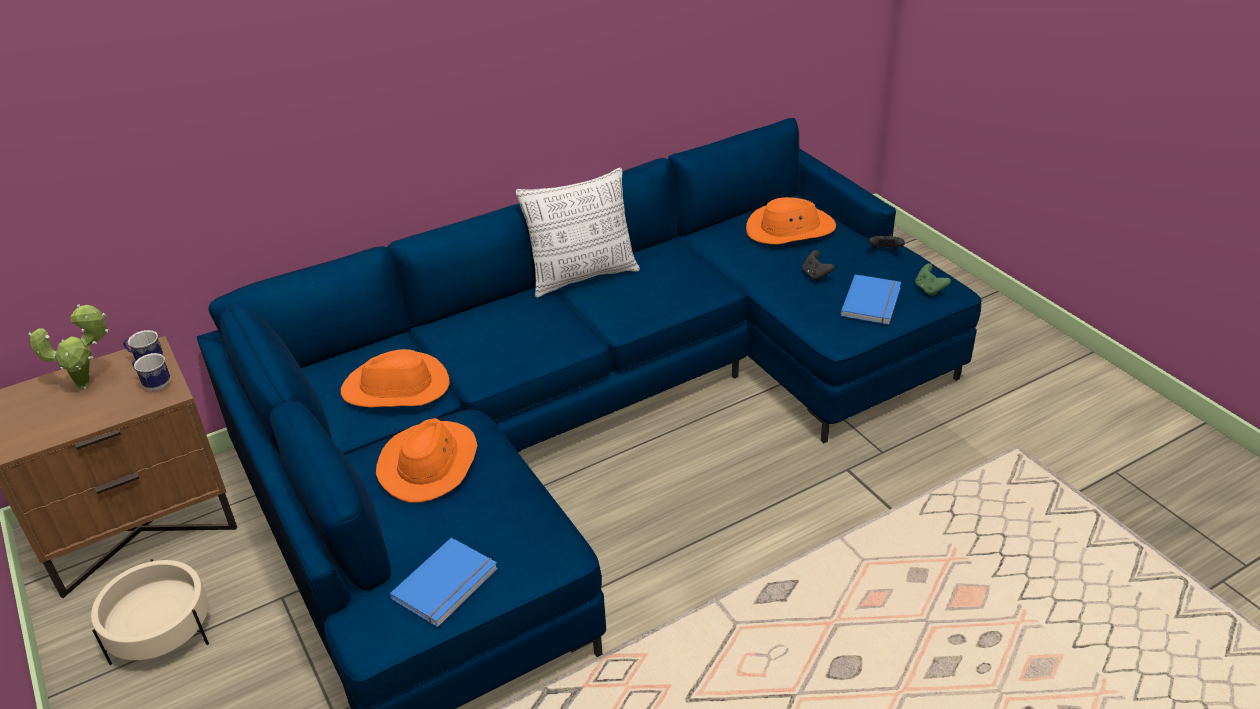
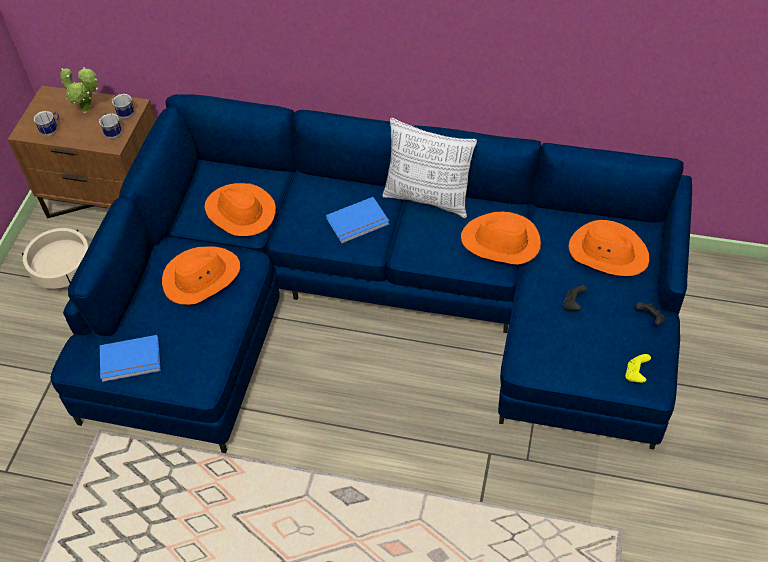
camera: 45 degrees right, 15 degrees up
(55, 426) = (52, 130): none -> mug
(695, 270) = (501, 242): none -> orange hat
(873, 302) = (581, 355): blue book -> blue book (358, 222)
(929, 289) = (635, 374): green game controller -> yellow game controller

